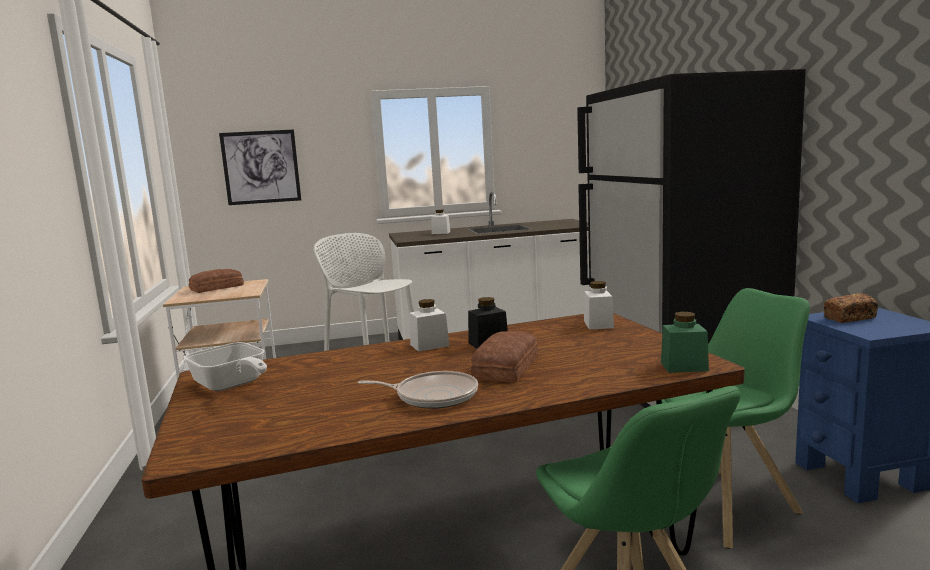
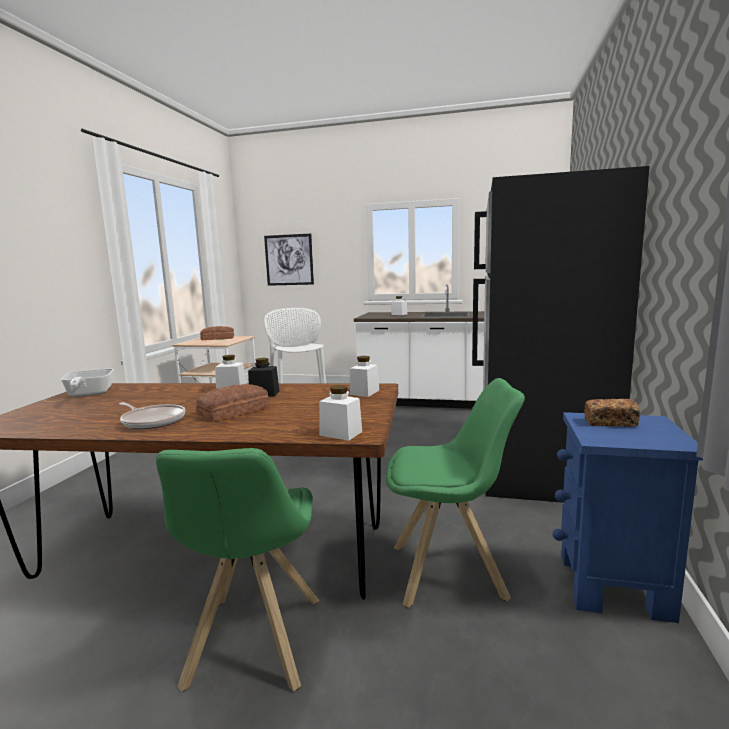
camera: 25 degrees right, 0 degrees up
(684, 366) = (340, 433): green jar -> white jar

